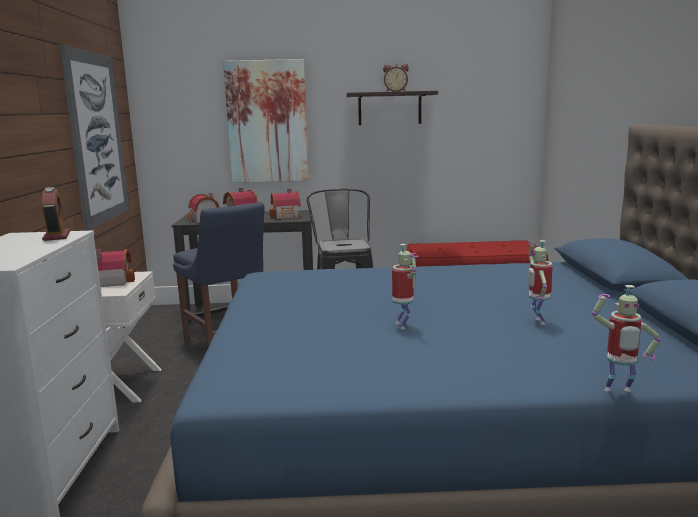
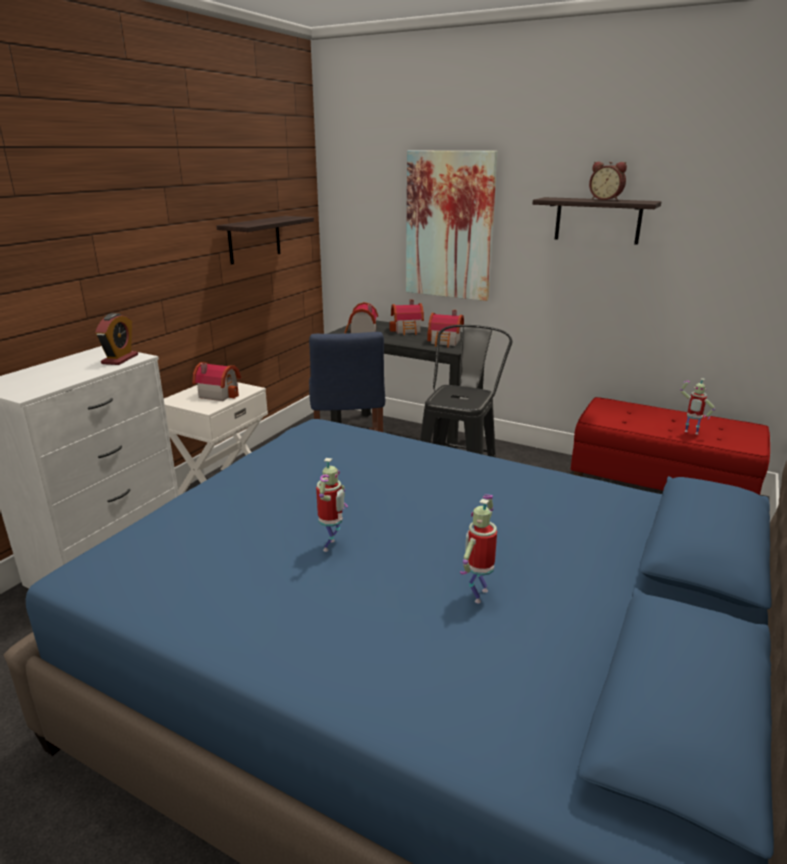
camera: 30 degrees right, 10 degrees up
(97, 138) = (254, 239): picture -> shelf
(618, 392) = (393, 749): toy robot -> toy robot (690, 433)

